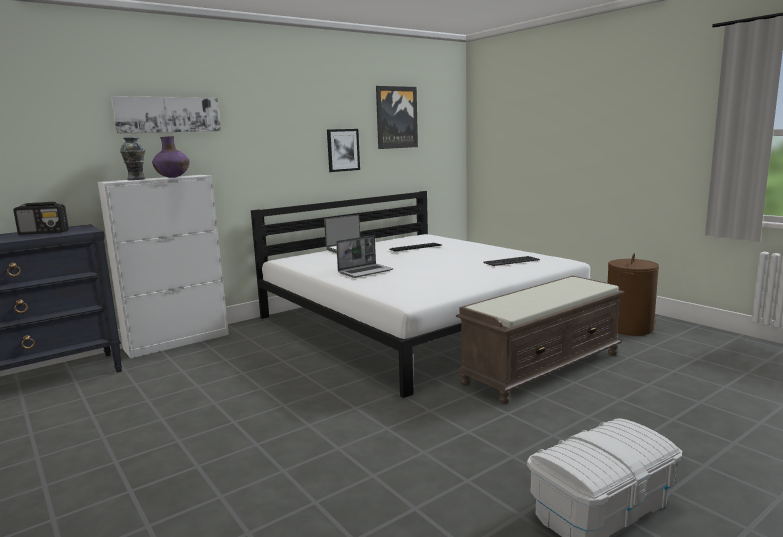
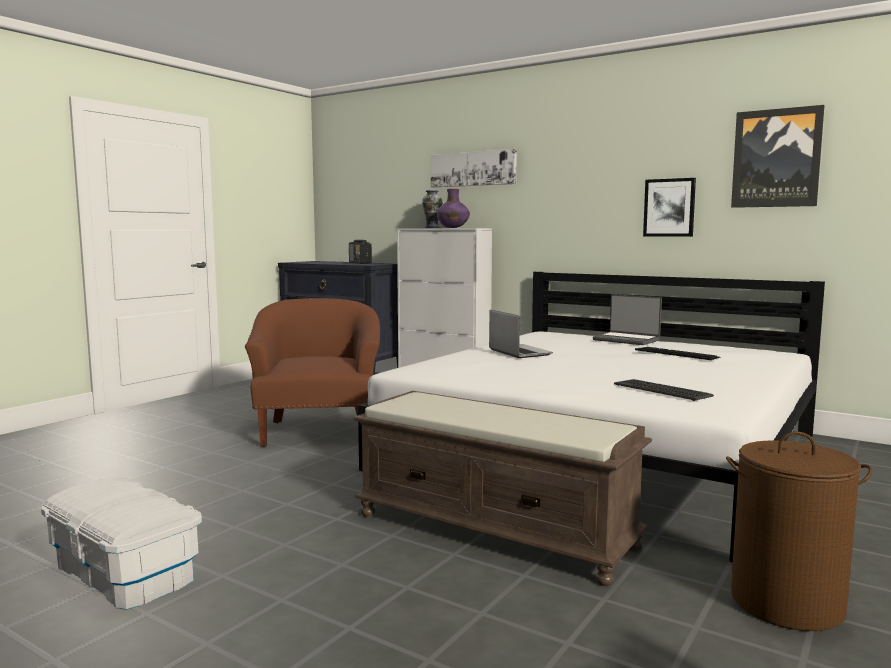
camera: 70 degrees right, 5 degrees down
(263, 408) = (318, 430): none -> brown armchair
(365, 271) = (518, 352): laptop -> laptop turned 150 degrees counterclockwise

